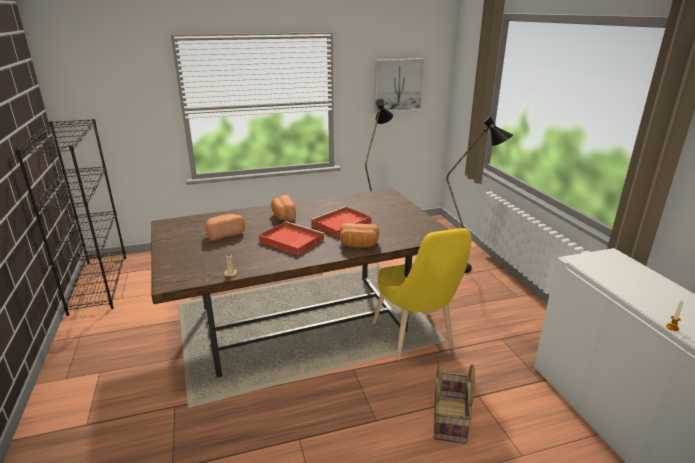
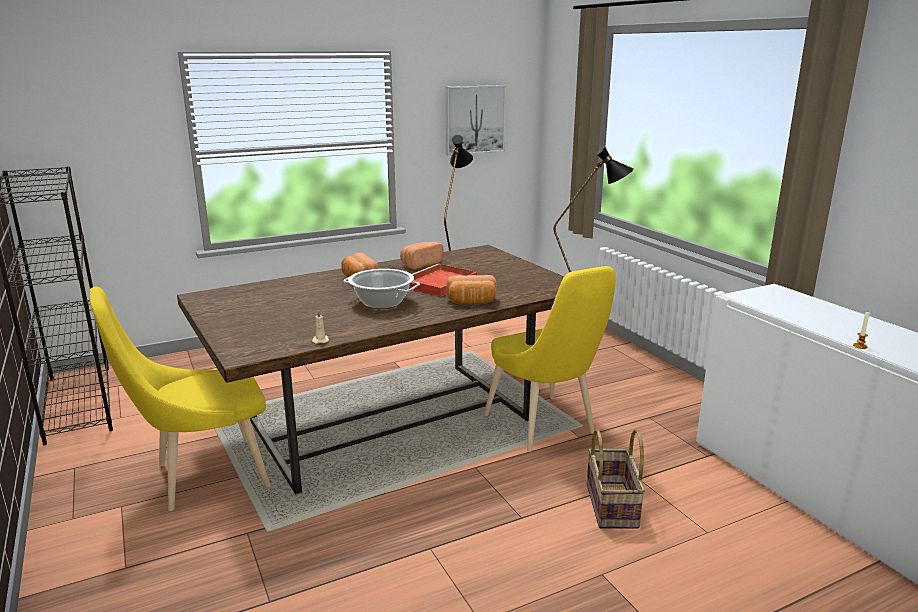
camera: 10 degrees left, 5 degrees down
(159, 354) = (203, 477): none -> yellow chair
(224, 234) = (289, 302): bread -> bread (420, 264)
(290, 240) = (381, 303): red tray -> cooking pot

